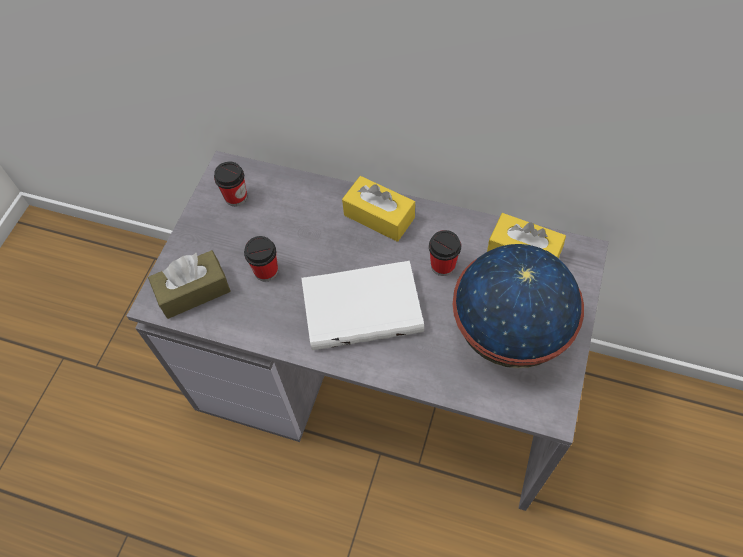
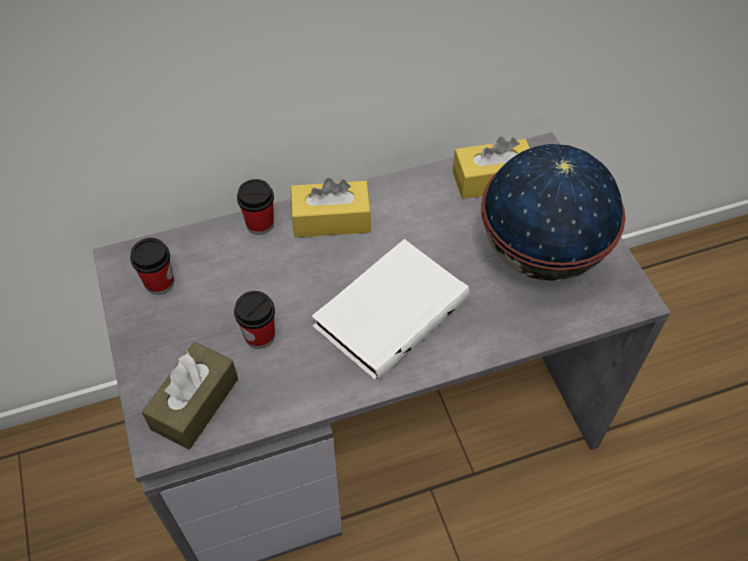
camera: 40 degrees left, 5 degrees down
(442, 265) = (431, 230): cup -> cup (260, 224)

